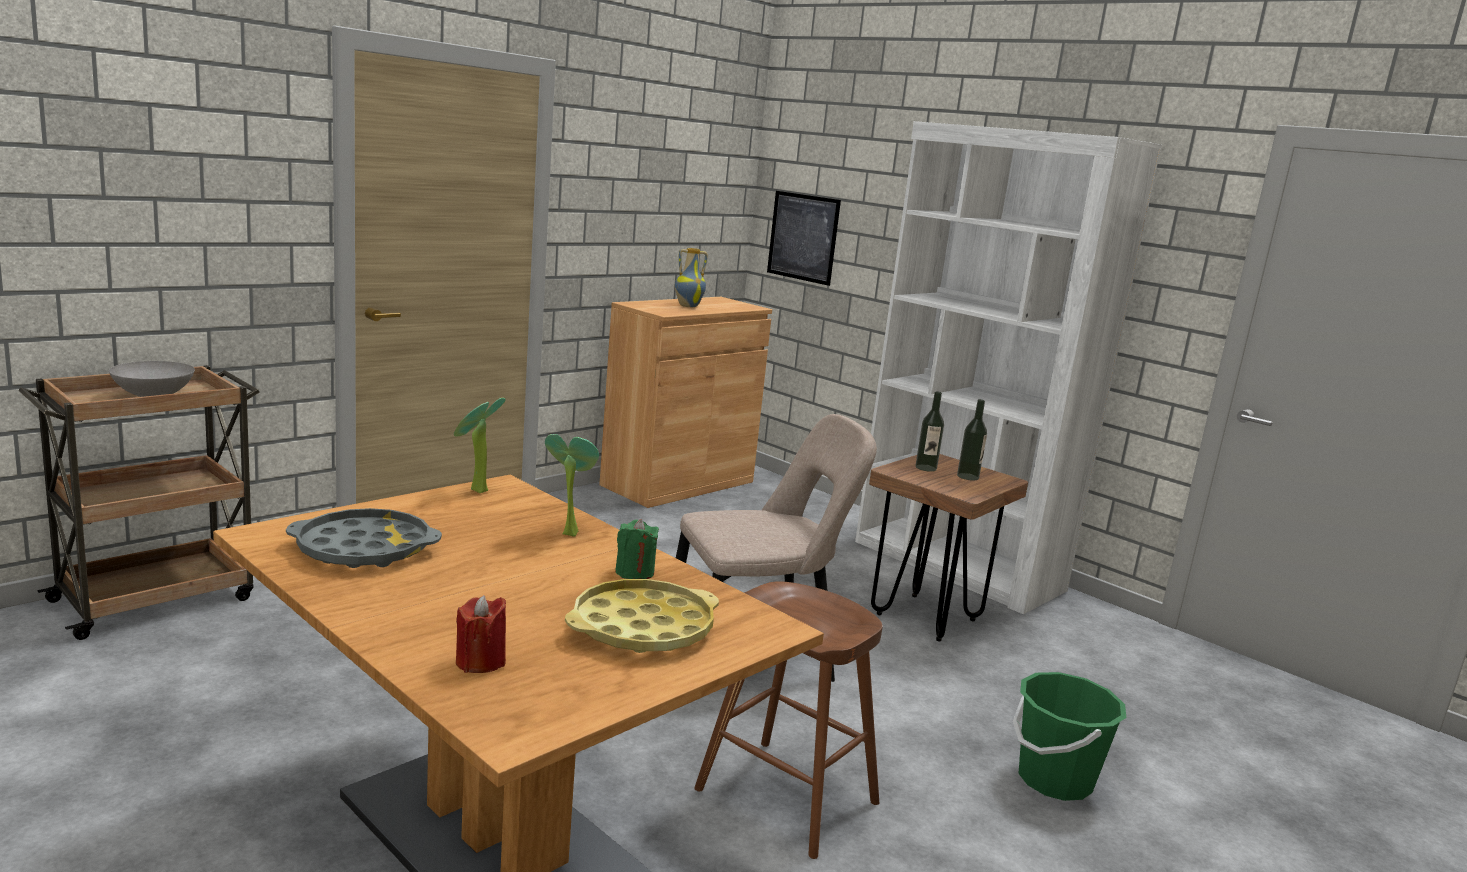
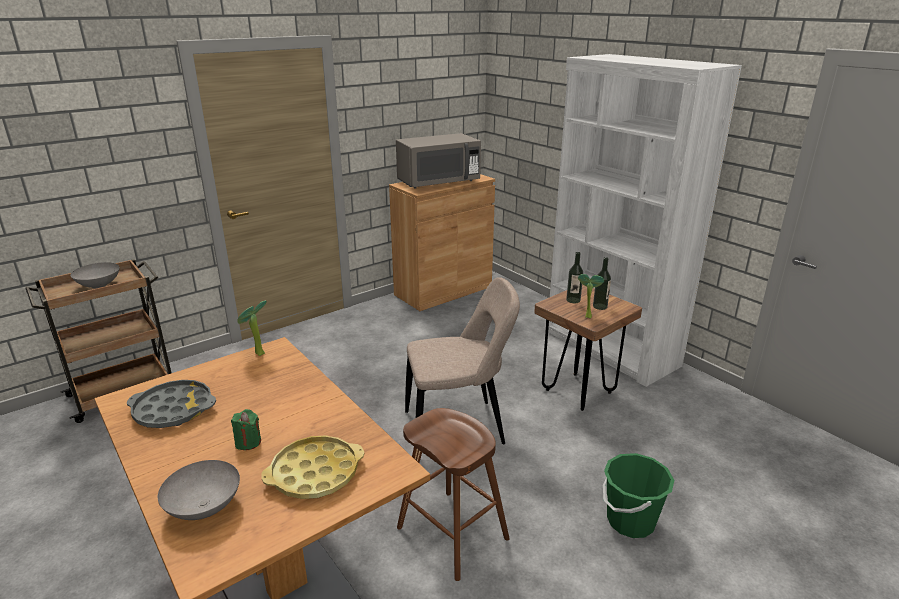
camera: 10 degrees right, 10 degrees up
(480, 662) = (205, 507): red candle -> grey bowl
(568, 532) = (301, 388): potted plant -> potted plant (587, 316)
(634, 572) = (328, 422): green candle -> green candle (248, 442)
(688, 306) = (438, 182): vase -> grey microwave
(803, 237) = (515, 128): picture -> none

